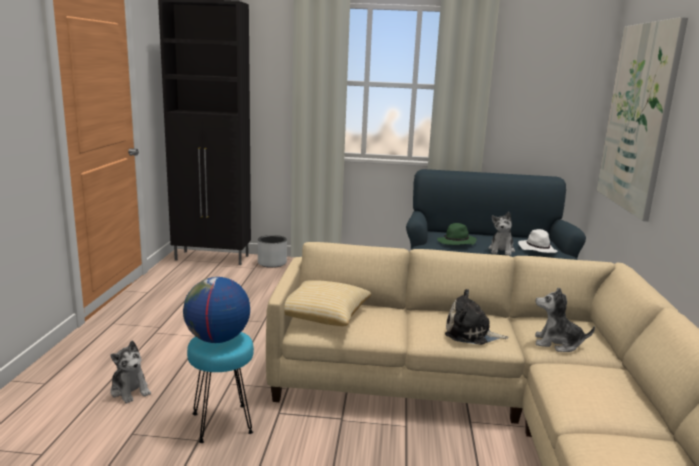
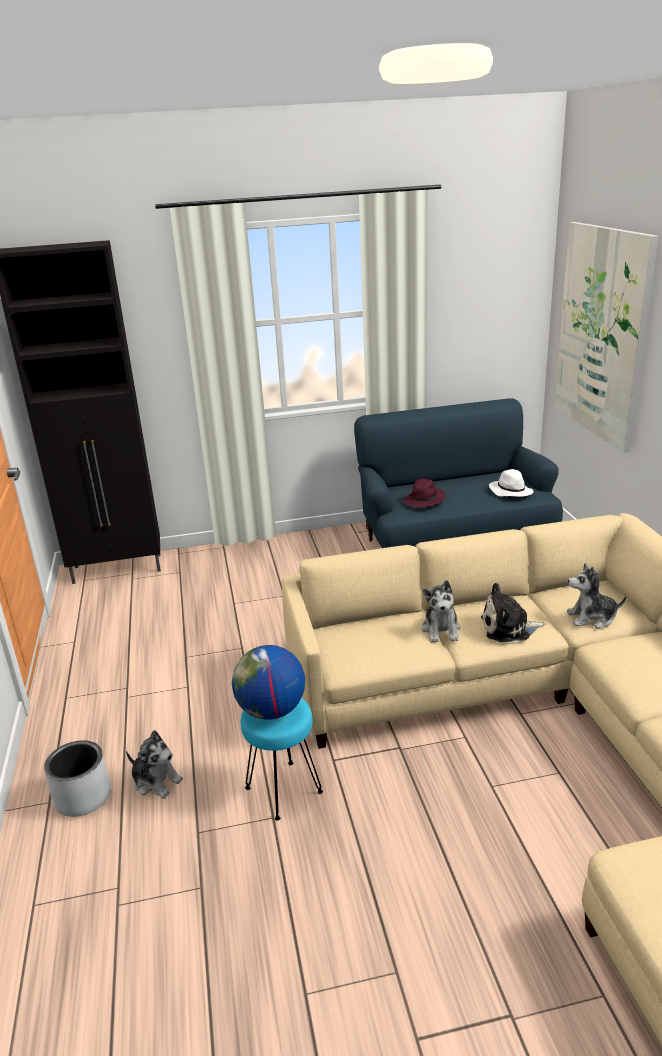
camera: 15 degrees left, 10 degrees up
(272, 263) = (196, 559): grey planter -> grey planter (83, 797)
(323, 316) = (351, 645): pillow -> none
(456, 243) = (424, 501): green hat -> purple hat
(501, 250) = (476, 501): plush toy -> plush toy (441, 630)

